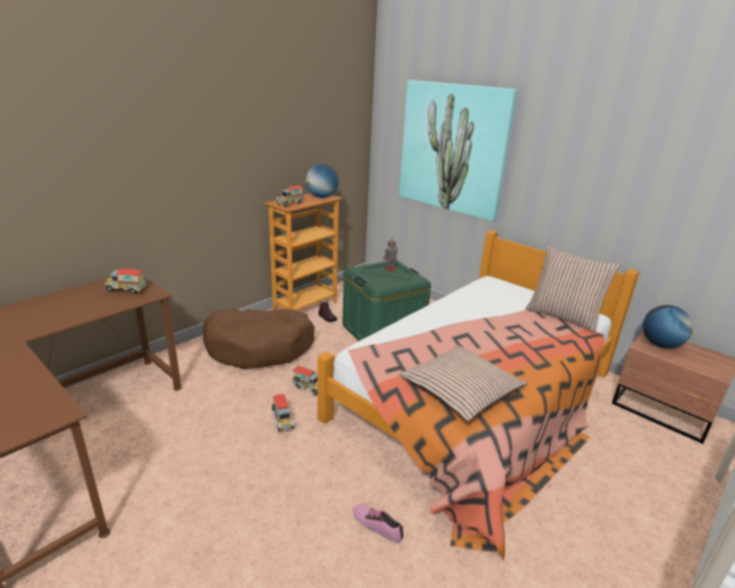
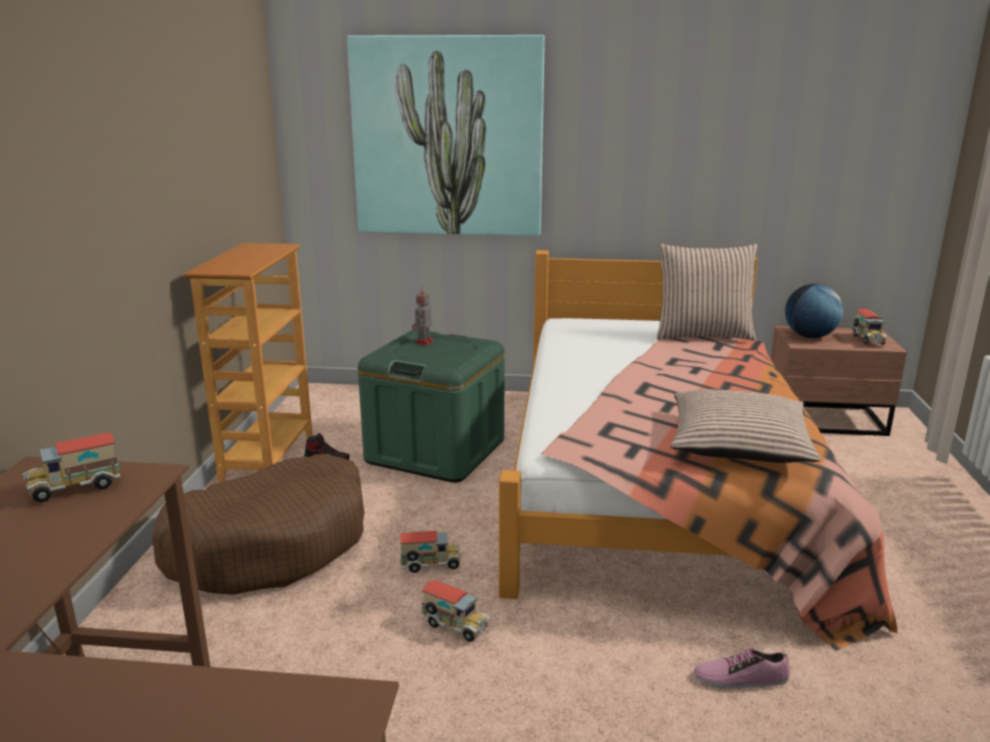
camera: 35 degrees left, 5 degrees down
(289, 204) = (235, 267): toy truck -> toy truck (866, 340)
(322, 197) = (265, 249): globe -> none

